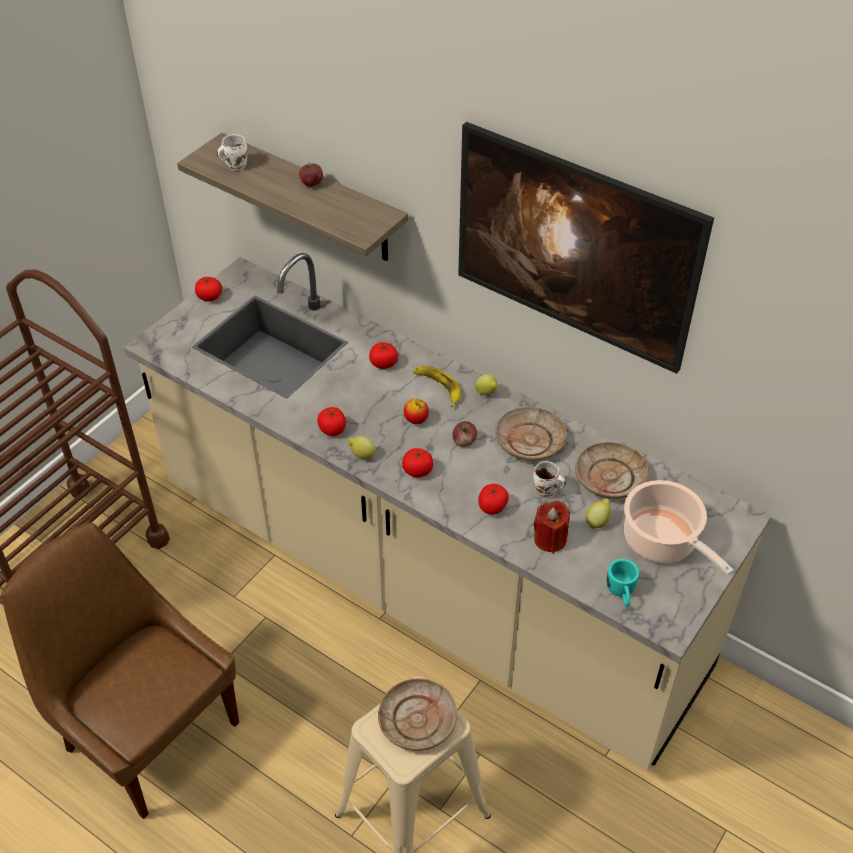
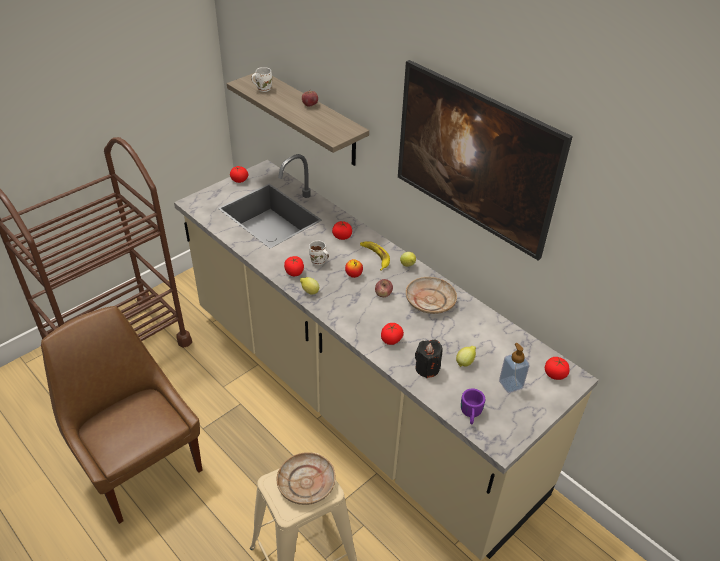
camera: 10 degrees right, 5 degrees down
(417, 470) = (345, 307): tomato -> tomato (555, 374)
(546, 492) = (433, 336): white mug -> white mug (318, 262)
(550, 539) = (427, 368): red candle -> black candle
(609, 477) = (481, 334): beige plate -> none
(622, 593) = (471, 414): turquoise mug -> purple mug
(663, 542) = (510, 384): cooking pot -> soap dispenser

